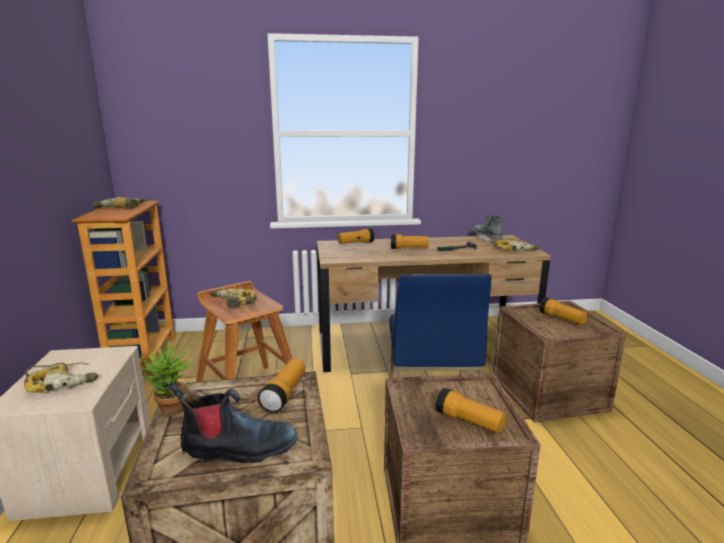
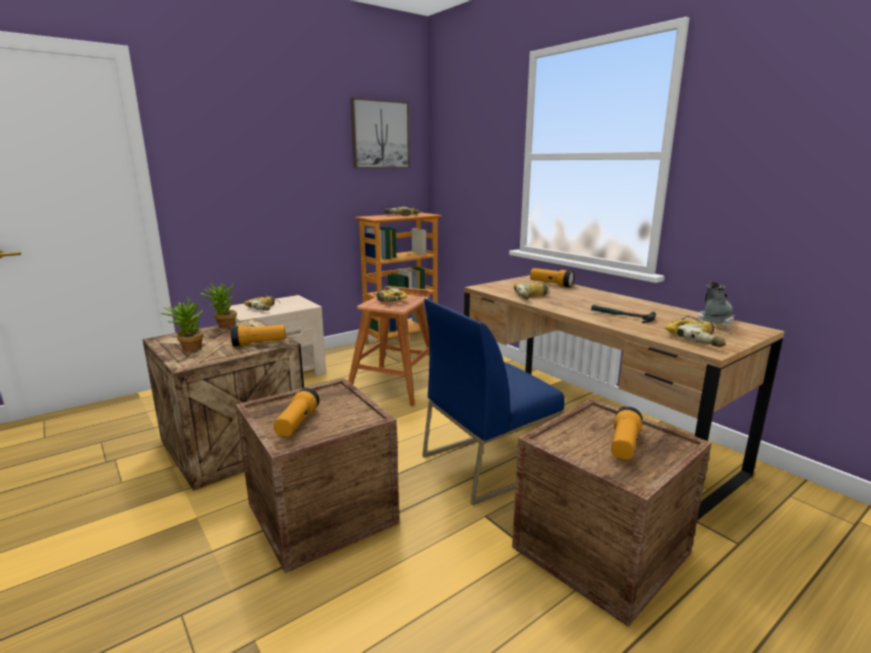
camera: 60 degrees right, 0 degrees up
(70, 105) = (380, 134): none -> picture
(238, 449) = (188, 348): boot -> potted plant
(380, 254) = (533, 296): none -> power drill
(409, 248) = (578, 300): flashlight -> none

